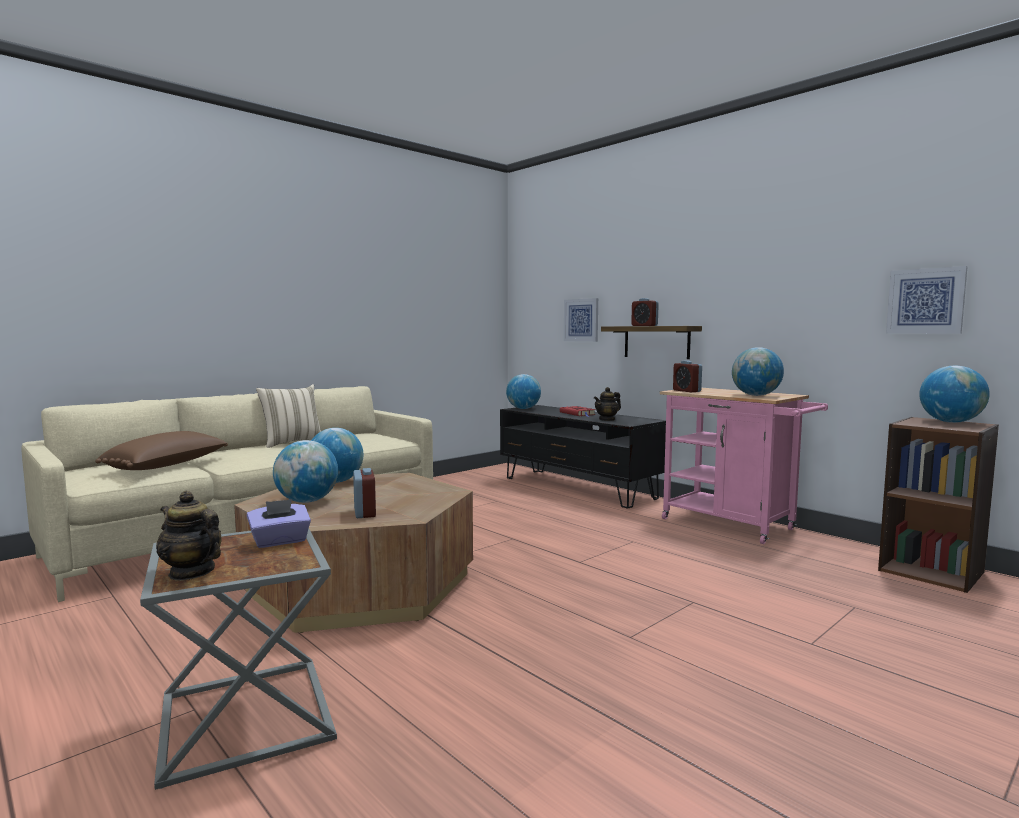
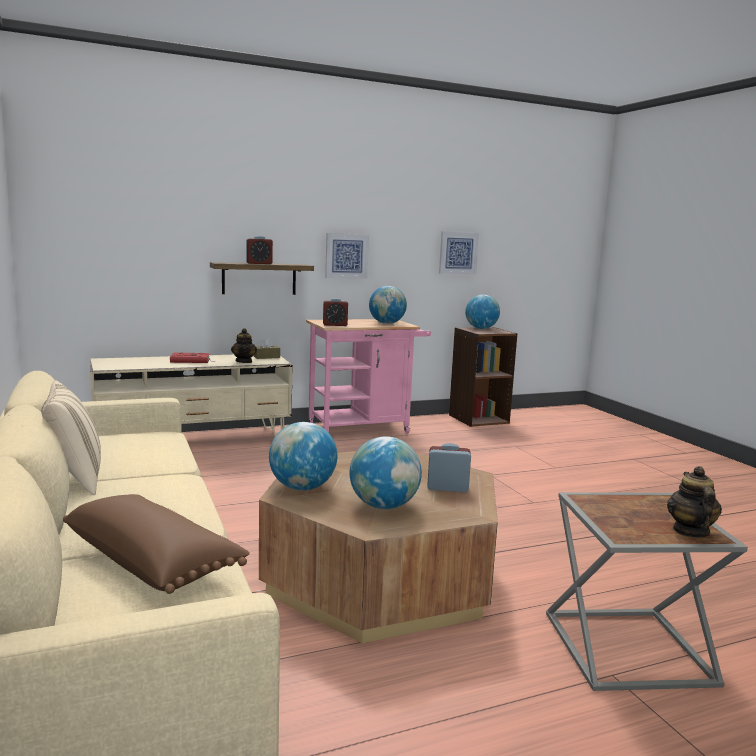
camera: 70 degrees left, 5 degrees up
(191, 572) = (690, 531): teapot -> teapot turned 135 degrees clockwise
(280, 541) = (612, 502): purple tissue box -> none
(523, 408) = (110, 366): globe -> none
(577, 488) = (194, 441): black tv stand -> beige tv stand
(581, 320) = (157, 253): picture -> picture (346, 256)
(641, 420) = (266, 357): none -> brown tissue box

